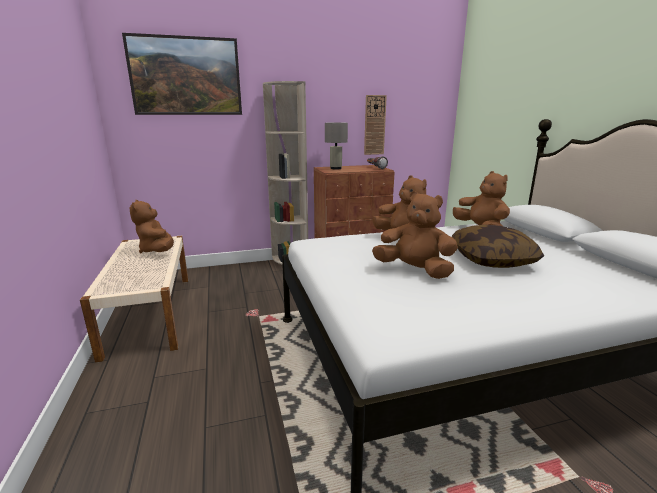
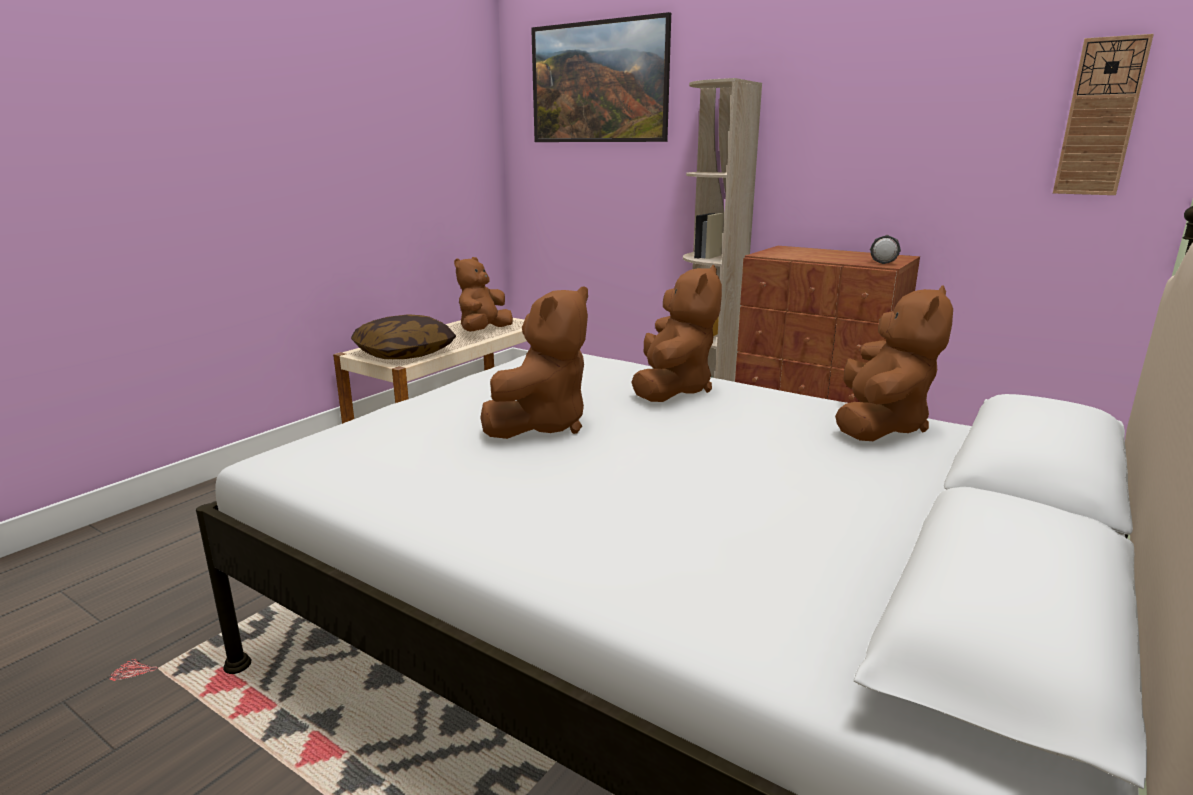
camera: 50 degrees right, 0 degrees up
(335, 168) = (799, 252): grey table lamp -> none
(374, 125) = (928, 166): wall clock -> wall clock (1100, 118)
(414, 270) = (541, 425): brown plush toy -> brown plush toy turned 45 degrees clockwise
(492, 259) = (700, 463): pillow -> pillow (405, 354)

